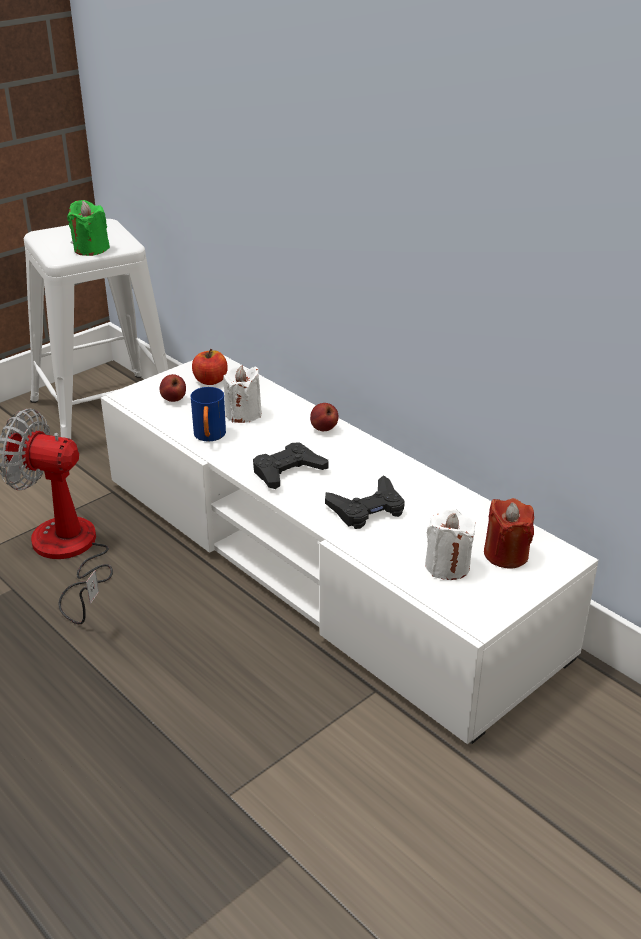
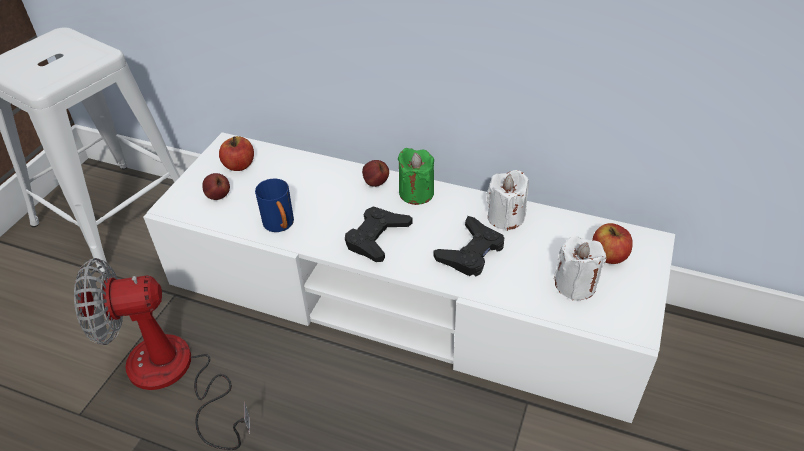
camera: 25 degrees left, 10 degrees up
(91, 249) = (67, 68): green candle -> green candle (416, 193)
(243, 414) = (294, 191): white candle -> white candle (505, 217)
(506, 554) = (609, 255): red candle -> apple

